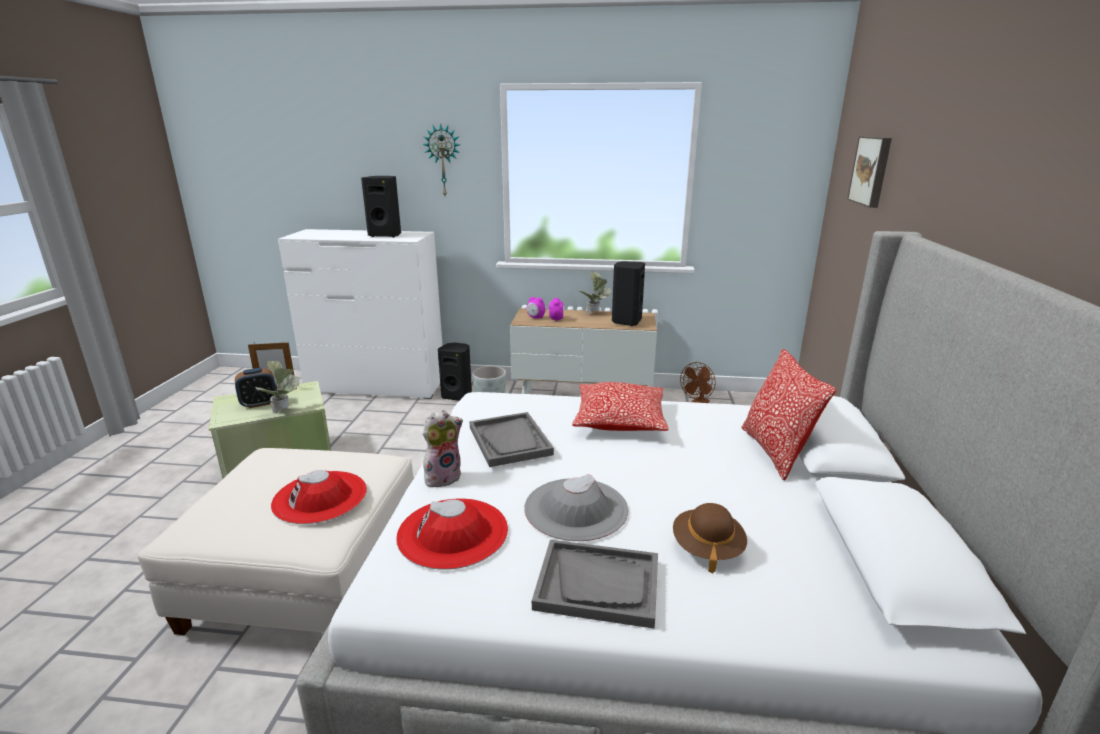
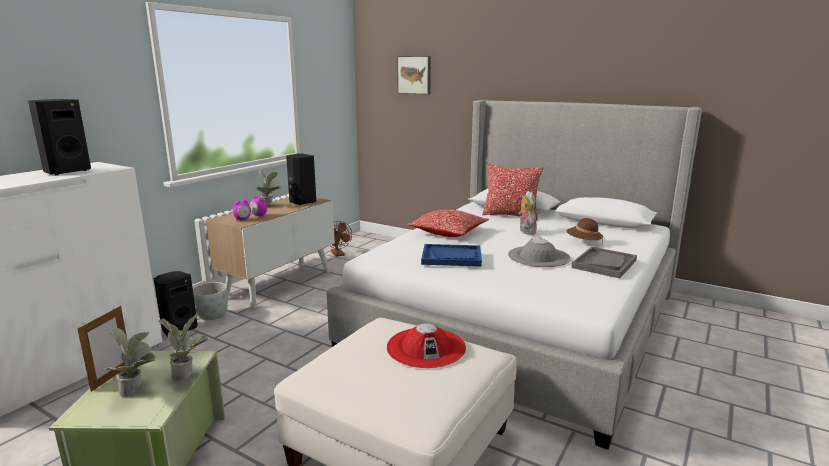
camera: 65 degrees left, 5 degrees down
(259, 404) = (137, 390): alarm clock -> potted plant
(443, 161) = (95, 80): wall clock -> none
(443, 477) = (478, 281): plush toy -> plush toy (525, 231)
(453, 533) = (547, 285): red hat -> none
(510, 441) = (451, 257): grey tray -> blue tray

